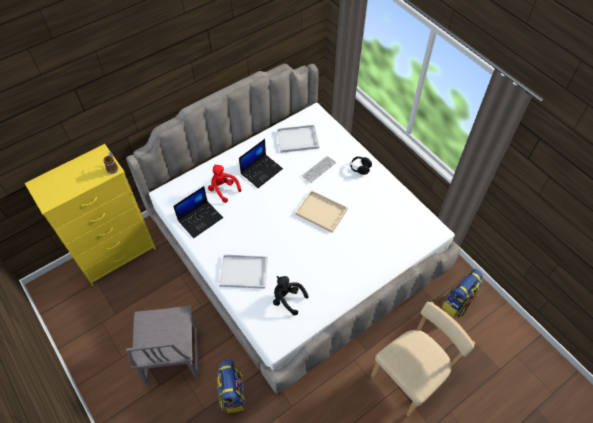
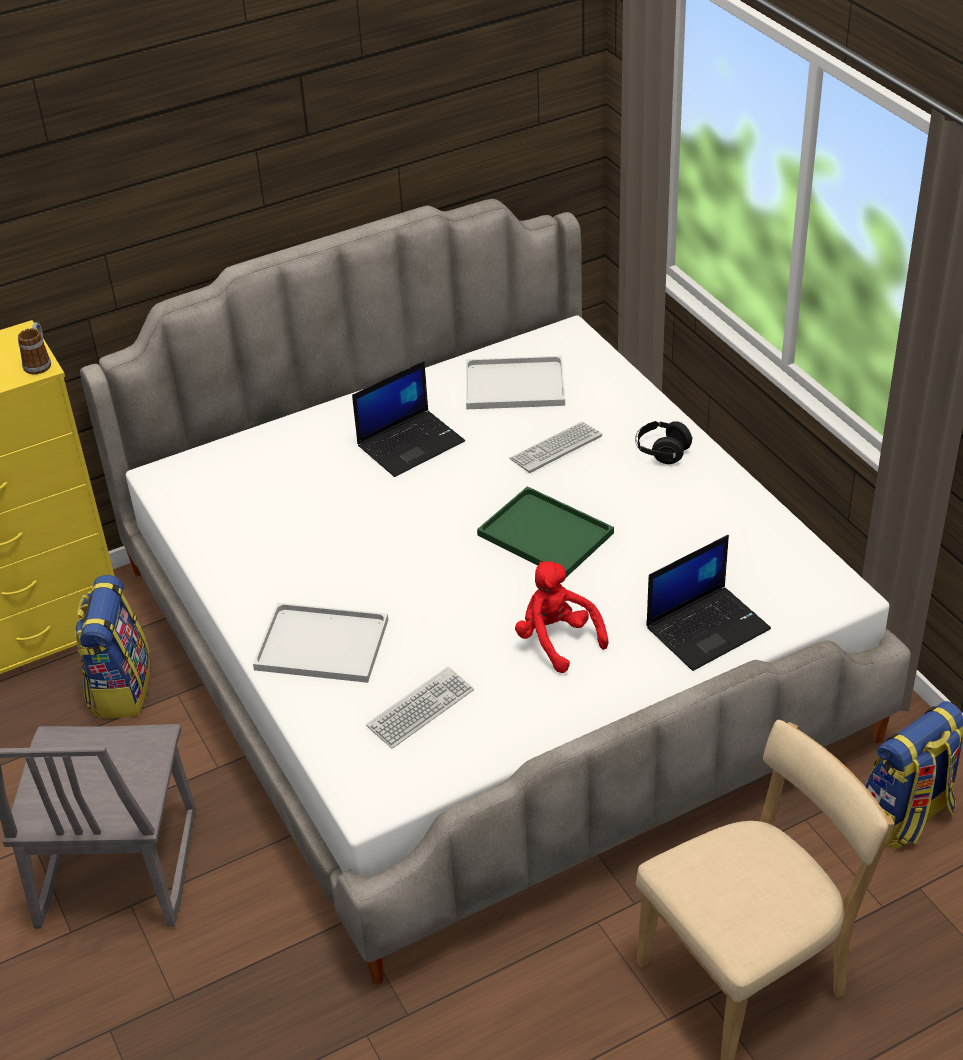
camera: 10 degrees right, 15 degrees down
(200, 218) = (238, 530): laptop -> laptop (708, 627)
(223, 189) = (308, 475): red plush toy -> red plush toy (557, 640)
(232, 394) = (255, 970): backpack -> backpack (120, 688)
(287, 299) = (420, 709): black plush toy -> keyboard
(322, 212) = (548, 534): beige tray -> green tray

